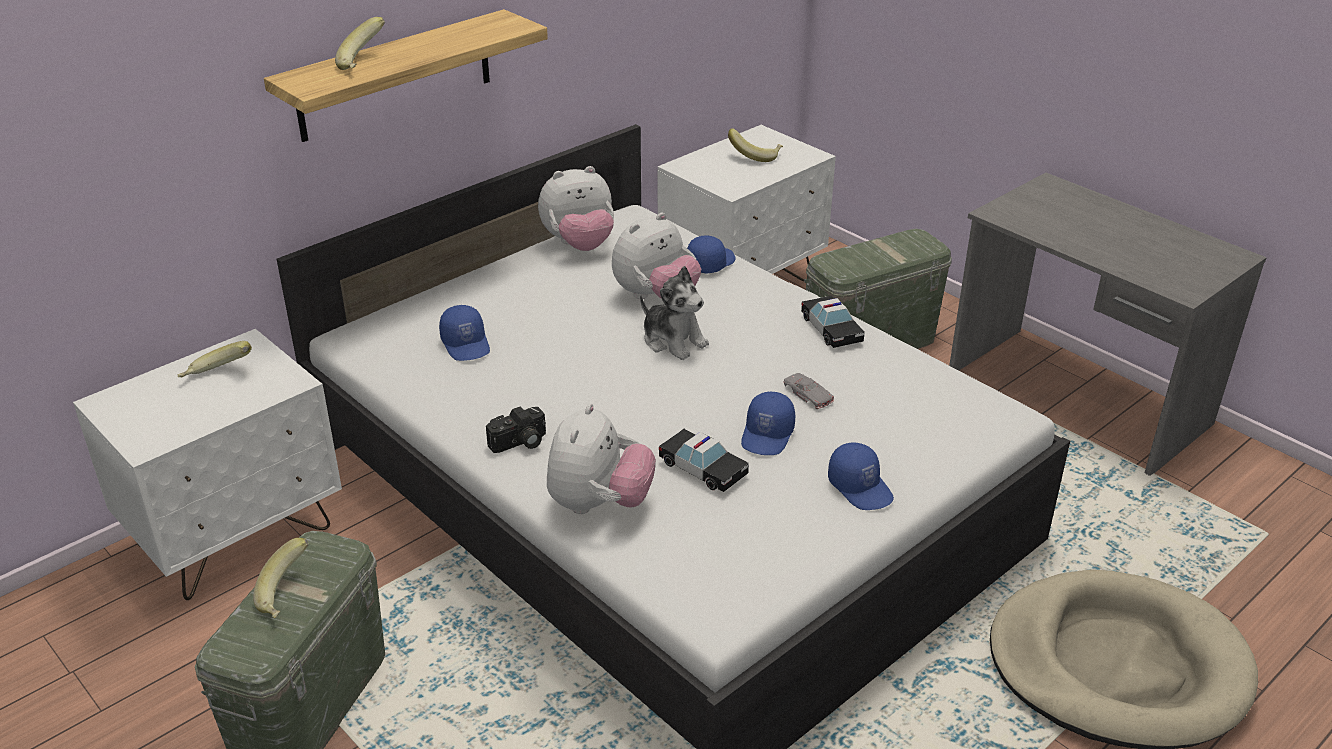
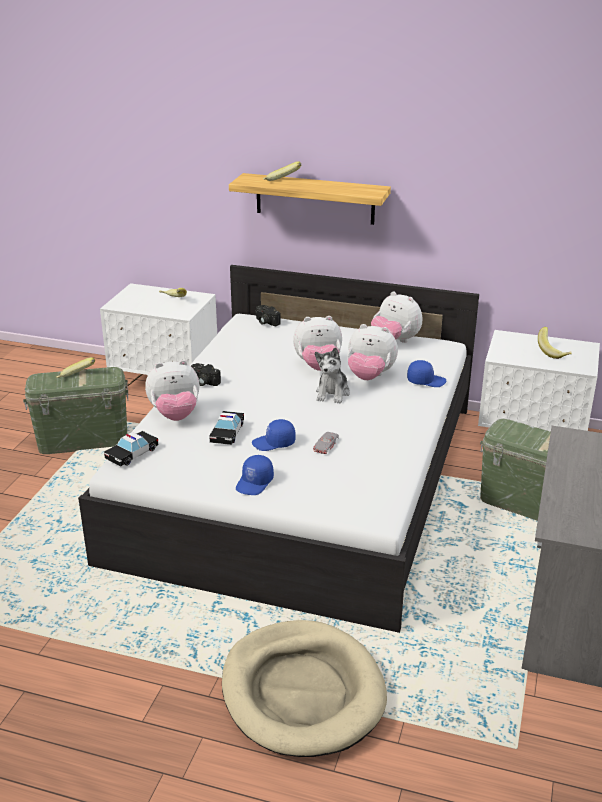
camera: 60 degrees right, 5 degrees down
(390, 321) = (265, 322): none -> camera
(466, 344) = (266, 343): blue cap -> none
(585, 326) = (318, 366): none -> plush toy
(831, 329) = (402, 435): toy car -> toy car (132, 454)

